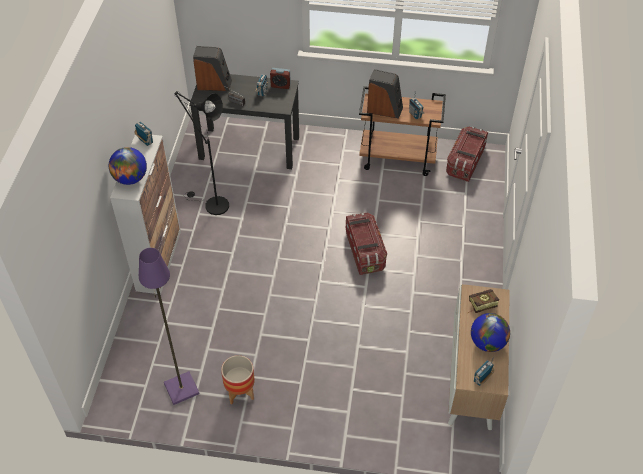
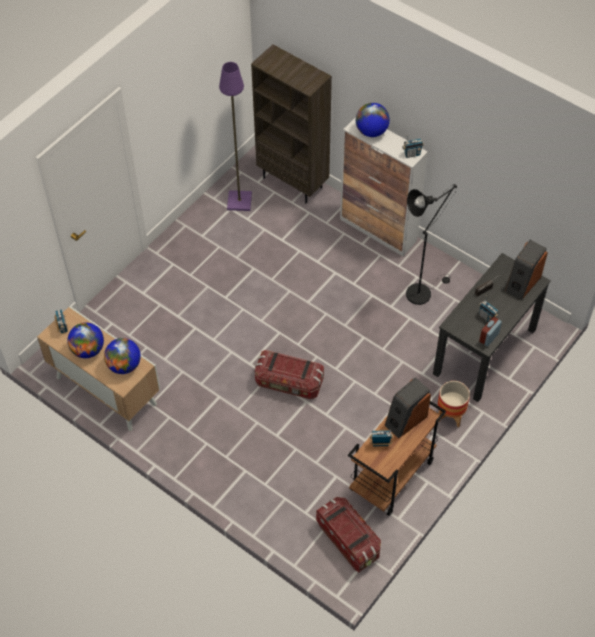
camera: 120 degrees right, 5 degrees up
(130, 353) = (293, 182): none -> brown bookcase
(240, 392) = (210, 234): planter -> planter (450, 415)
(479, 305) = (124, 365): book -> globe

